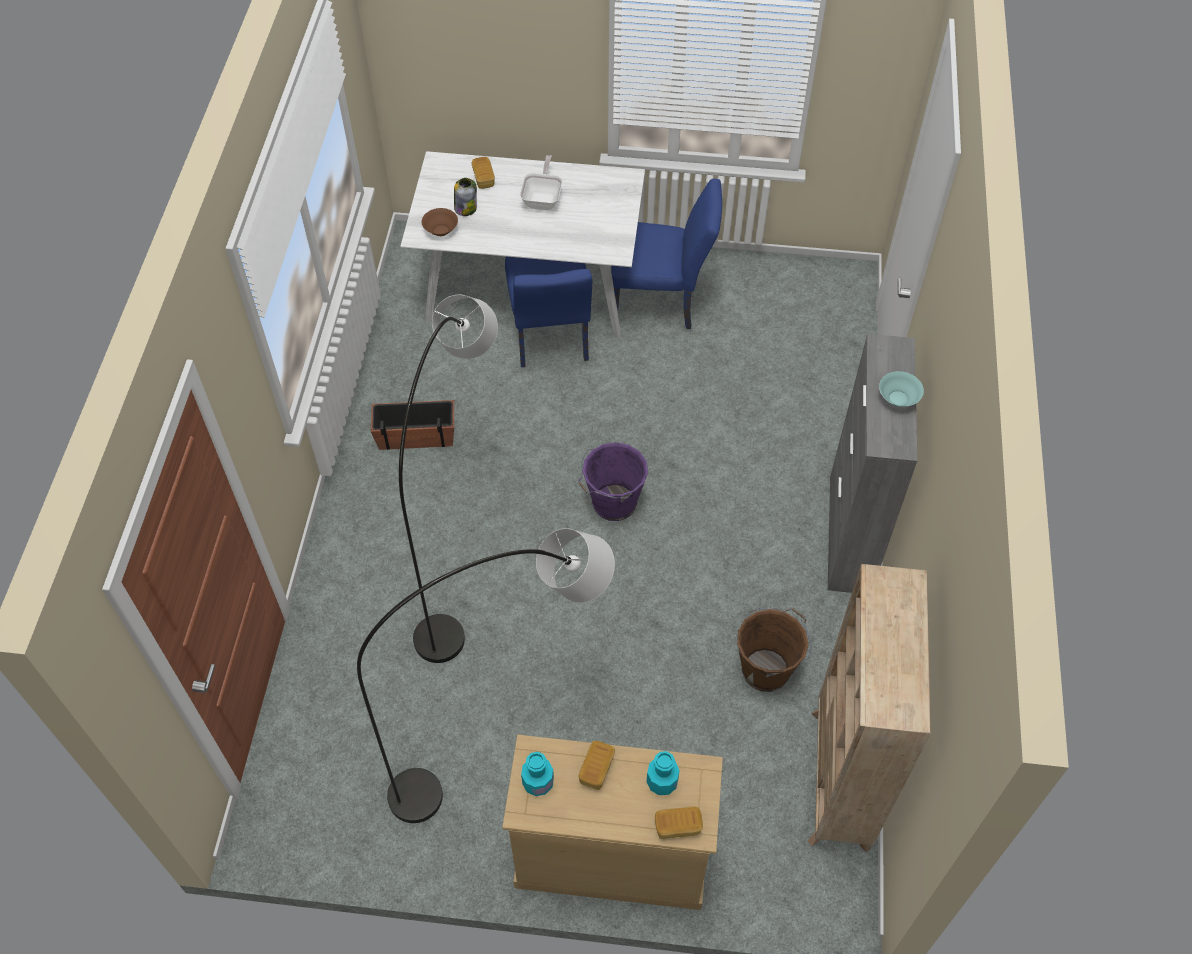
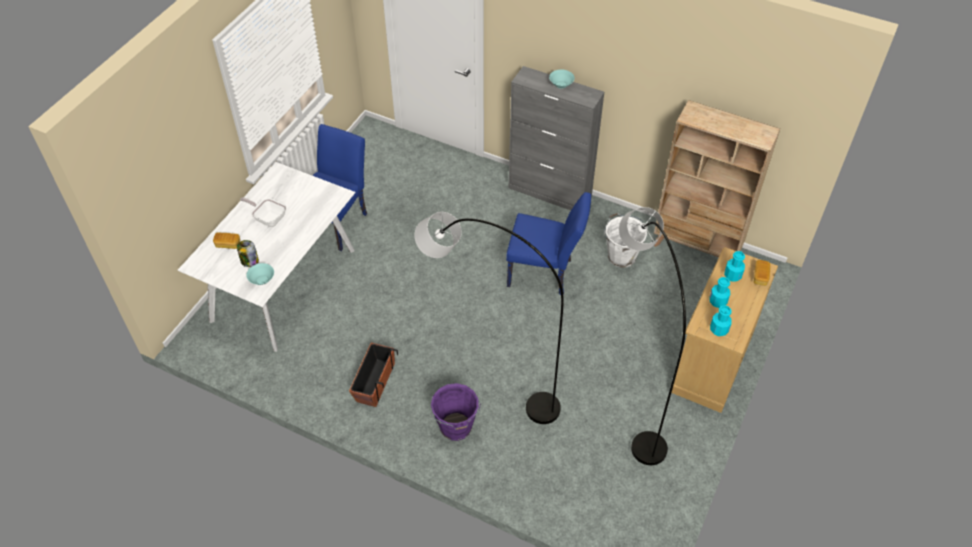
camera: 70 degrees left, 5 degrees down
(441, 230) = (262, 279): brown bowl -> turquoise bowl
(551, 340) = (334, 286): blue chair -> blue chair (545, 274)
(596, 769) = (718, 301): bread -> turquoise bottle
(612, 504) = (480, 291): purple bucket -> purple bucket (456, 428)
(767, 669) = (621, 256): brown bucket -> white bucket

